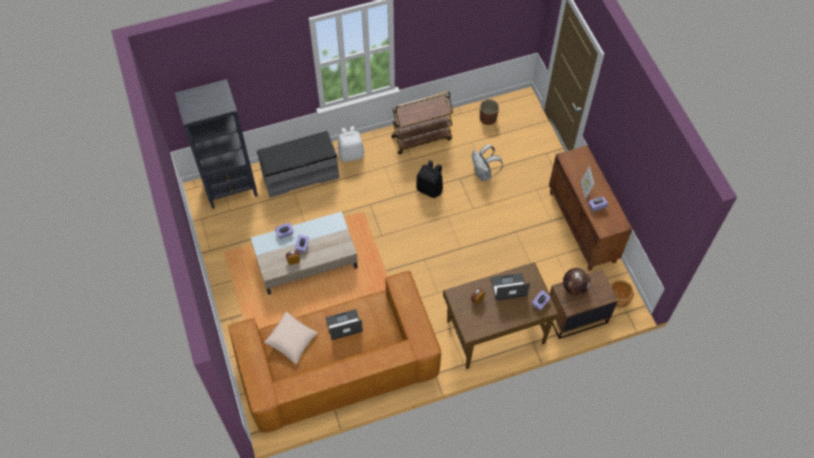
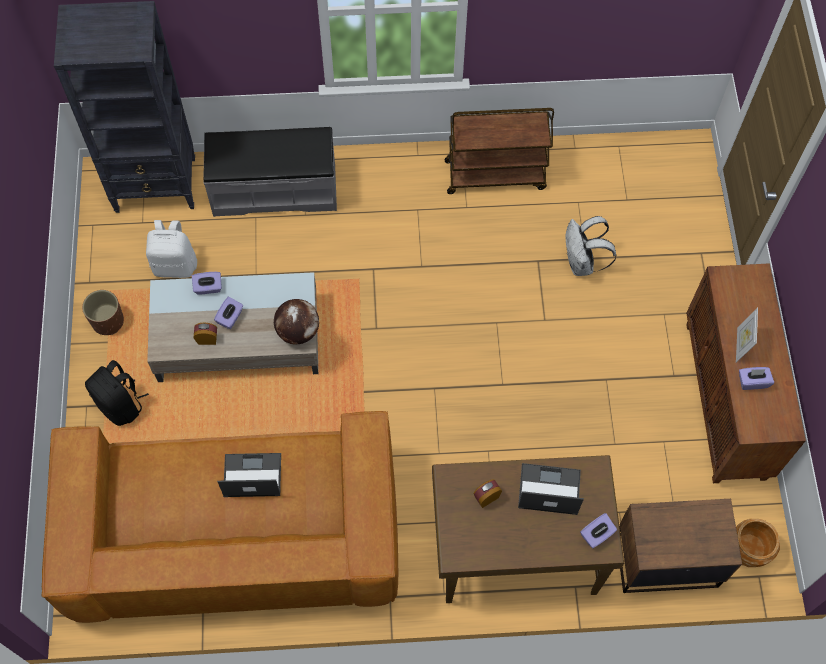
camera: 15 degrees right, 5 degrees up
(291, 341) = (157, 480): beige pillow -> none
(351, 154) = (369, 175): white backpack -> white backpack (175, 264)
(430, 189) = (482, 267): black backpack -> black backpack (121, 405)
(487, 118) = (618, 167): brown planter -> brown planter (108, 321)
(574, 287) = (670, 518): globe -> globe (298, 331)

